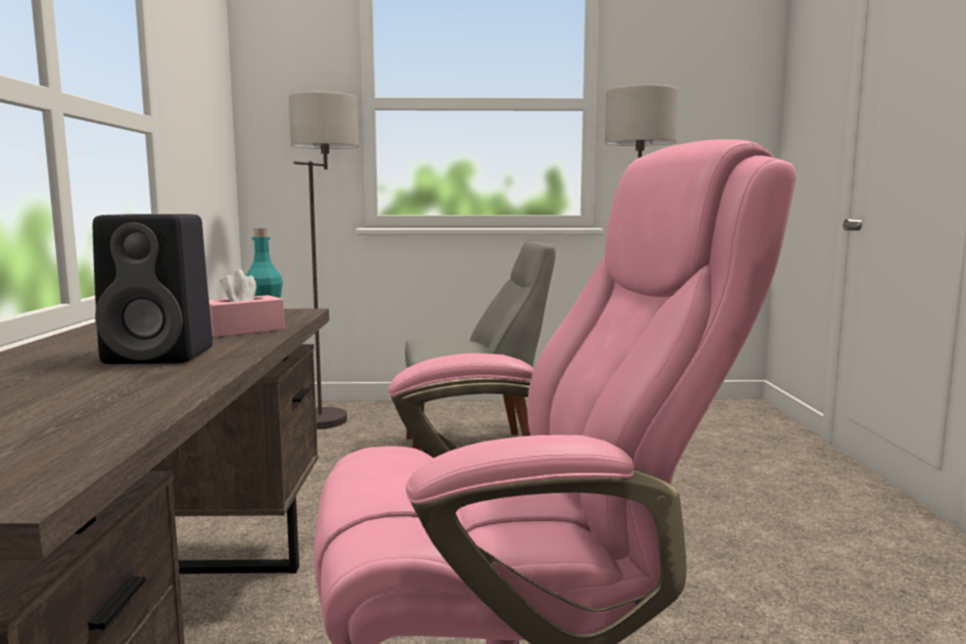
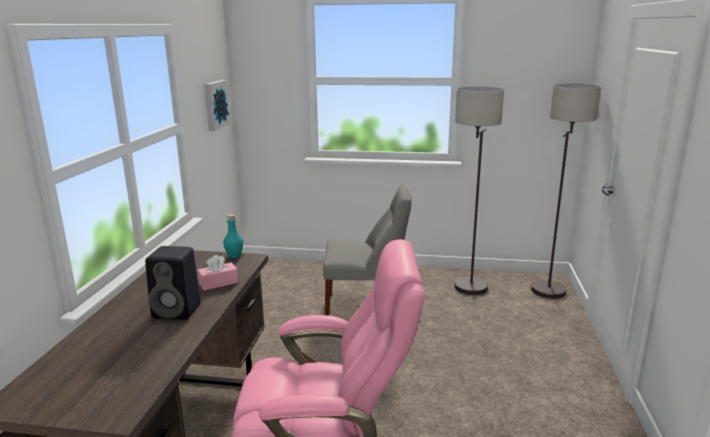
camera: 10 degrees right, 10 degrees up
(211, 126) = (215, 104): none -> picture
(329, 416) = (288, 273): grey floor lamp -> grey floor lamp (550, 287)

